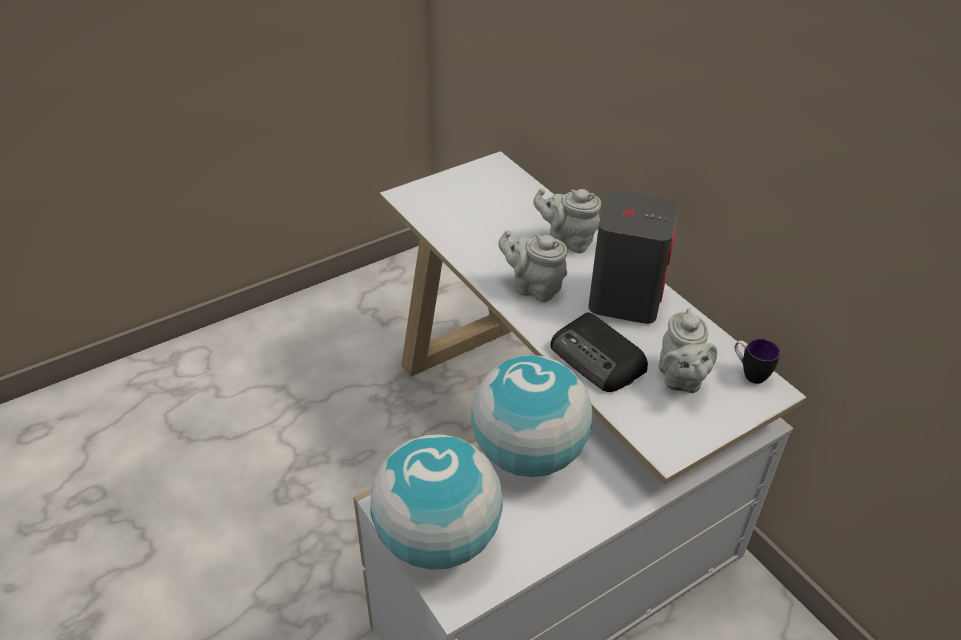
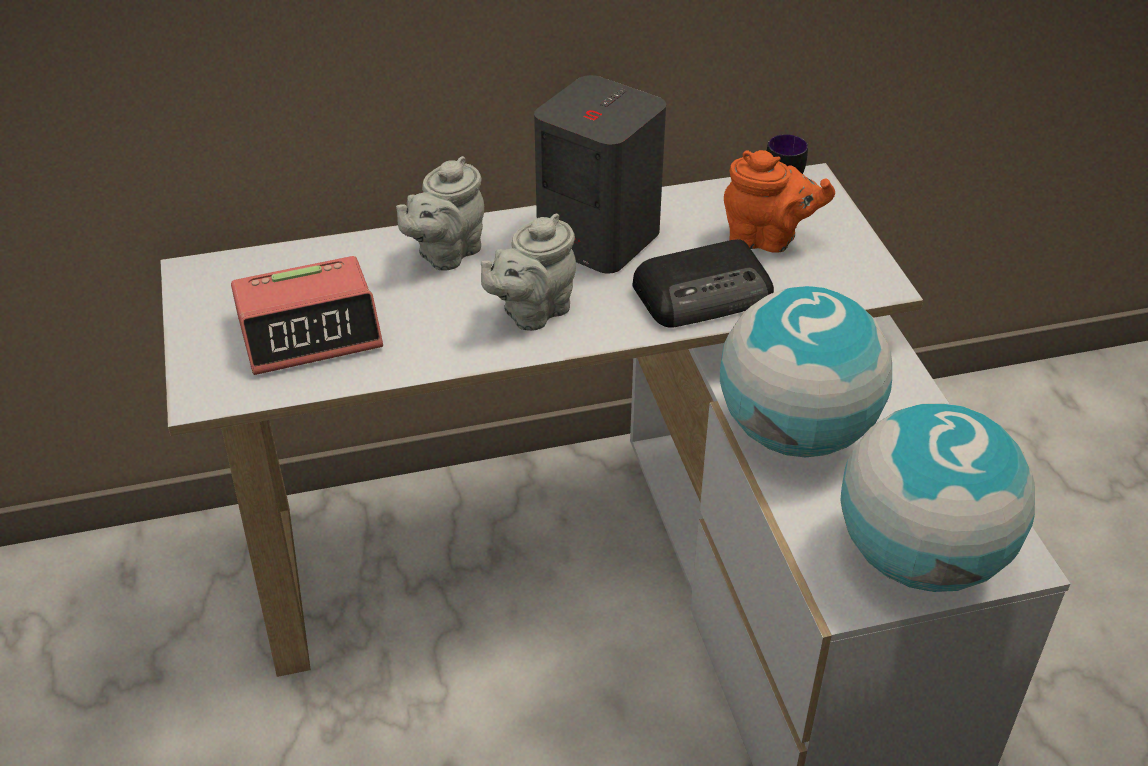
camera: 70 degrees left, 0 degrees up
(471, 213) = (310, 330): none -> alarm clock
(680, 379) = (767, 239): grey teapot -> orange teapot

